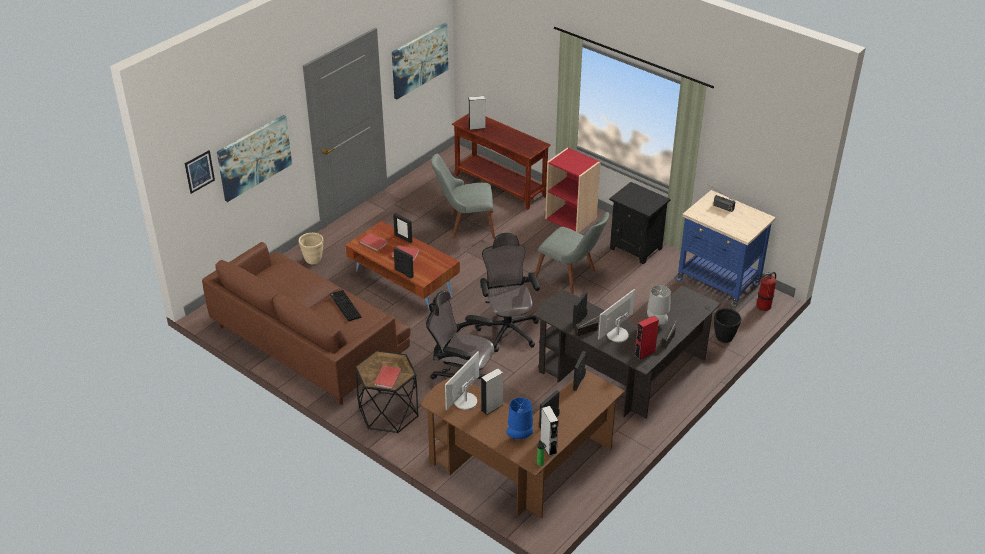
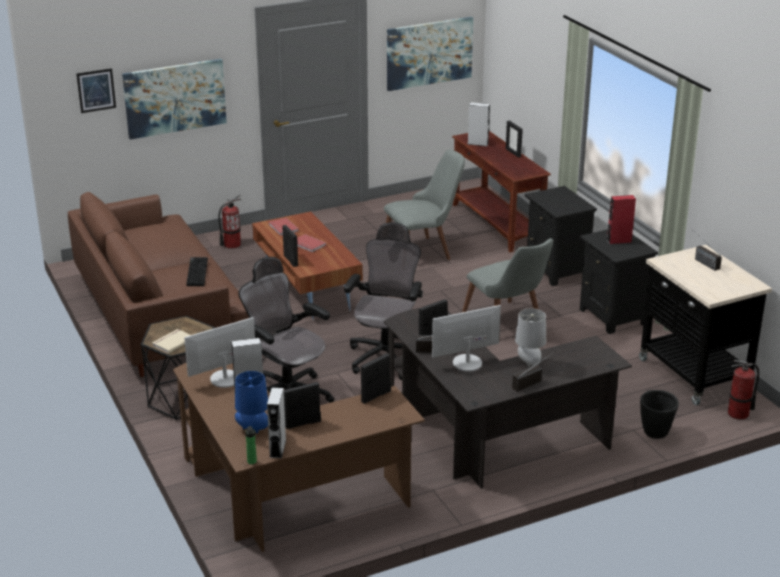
camera: 25 degrees right, 10 degrees down
(313, 260) = (232, 245): beige planter -> fire extinguisher
(386, 378) = (172, 342): red book -> beige book
(403, 238) = (319, 231): picture frame -> picture frame (513, 152)
(465, 225) = (424, 251): grey chair -> grey chair turned 135 degrees clockwise
(571, 218) = (556, 271): red bookcase -> black nightstand
(644, 353) = (485, 389): red speaker -> red speaker (619, 241)
(718, 283) = (694, 375): blue cart -> black cart

